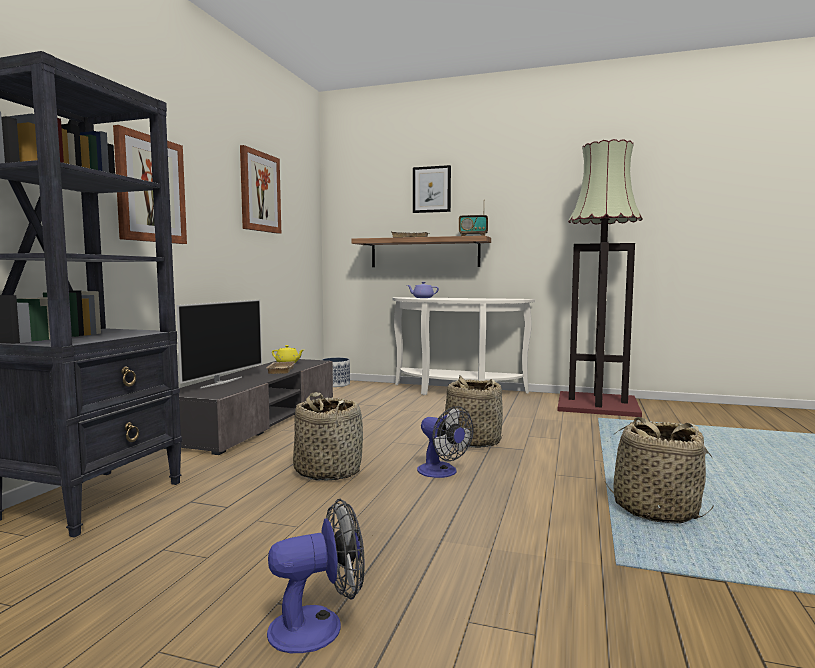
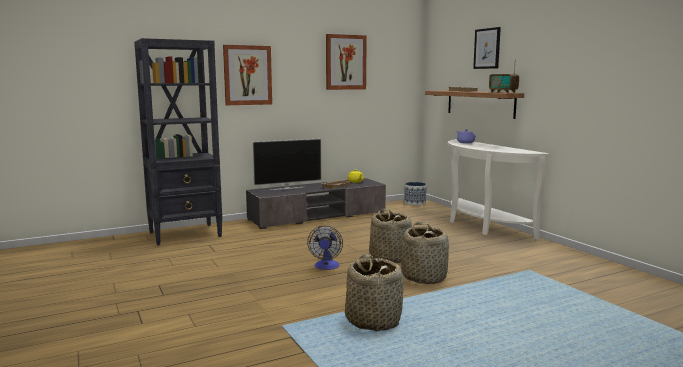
camera: 45 degrees right, 5 degrees up
(318, 626) = (153, 295): fan -> none
(328, 471) = (281, 249): basket -> basket (424, 277)
(598, 404) = (569, 262): floor lamp -> none

